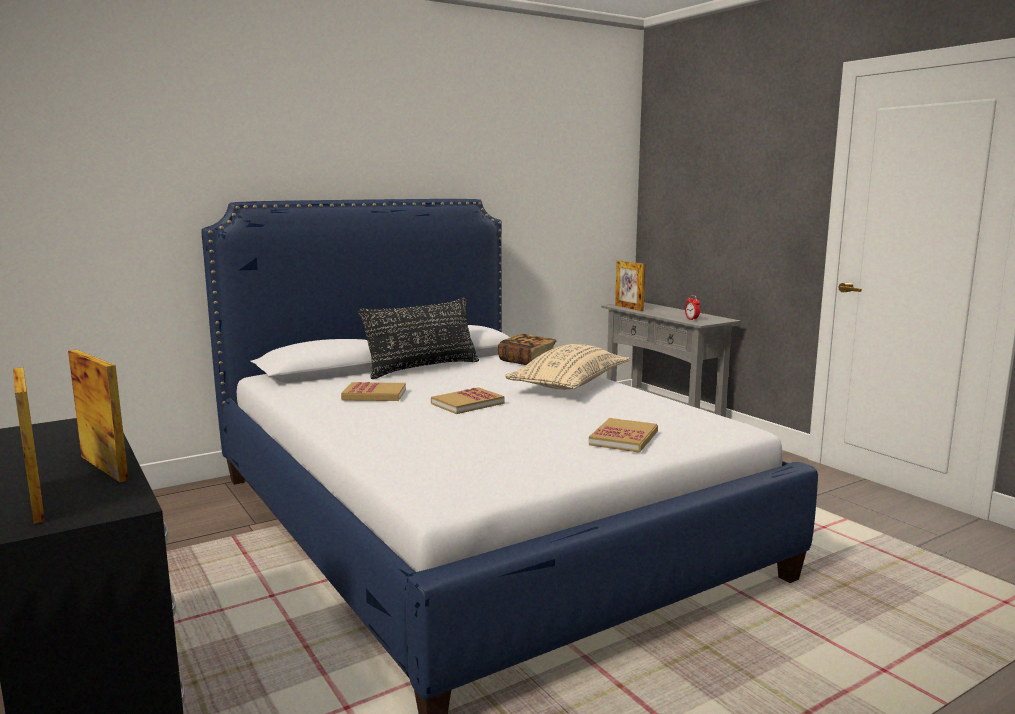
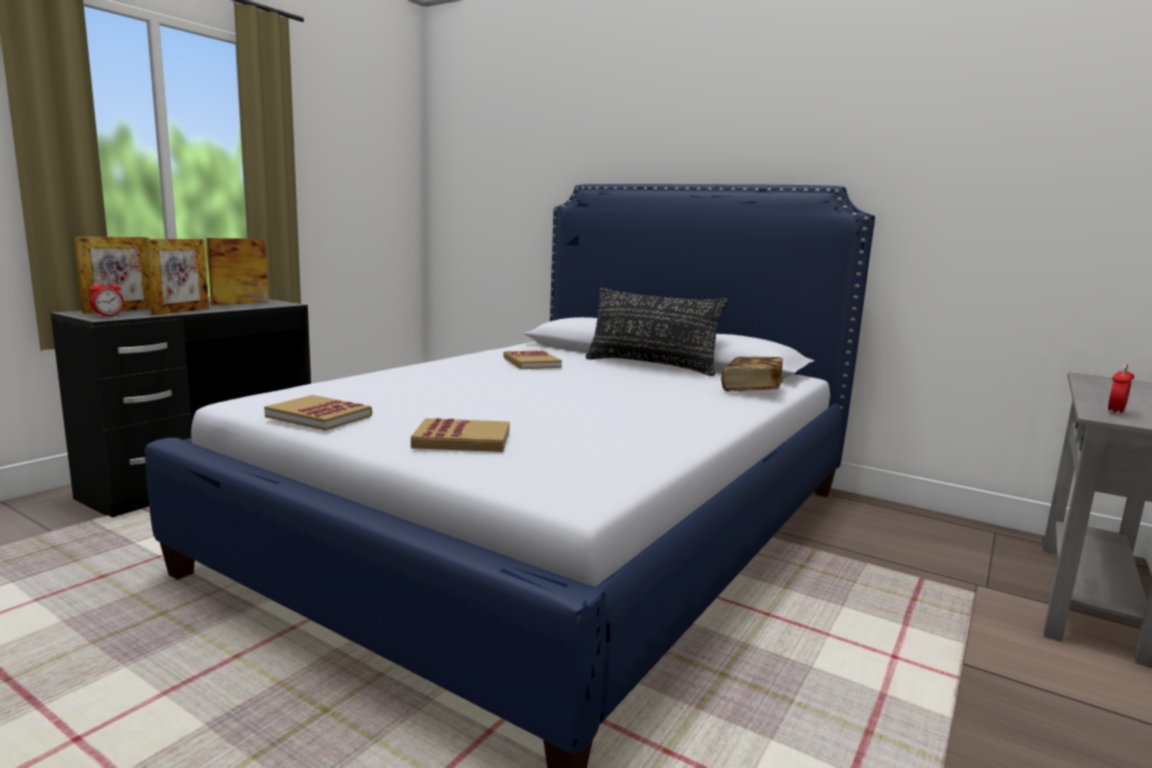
camera: 65 degrees right, 0 degrees up
(102, 505) = (108, 316): none -> alarm clock
(467, 403) = (535, 384): book -> book (319, 416)
(570, 385) = (675, 410): beige pillow -> none
(629, 308) = (1094, 382): picture frame -> picture frame (240, 303)

